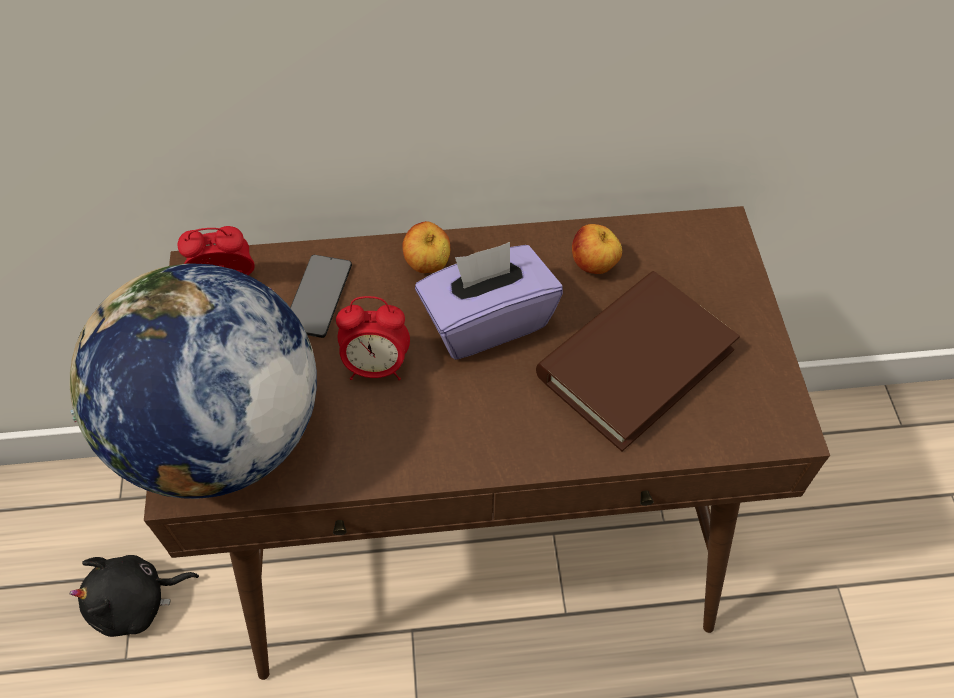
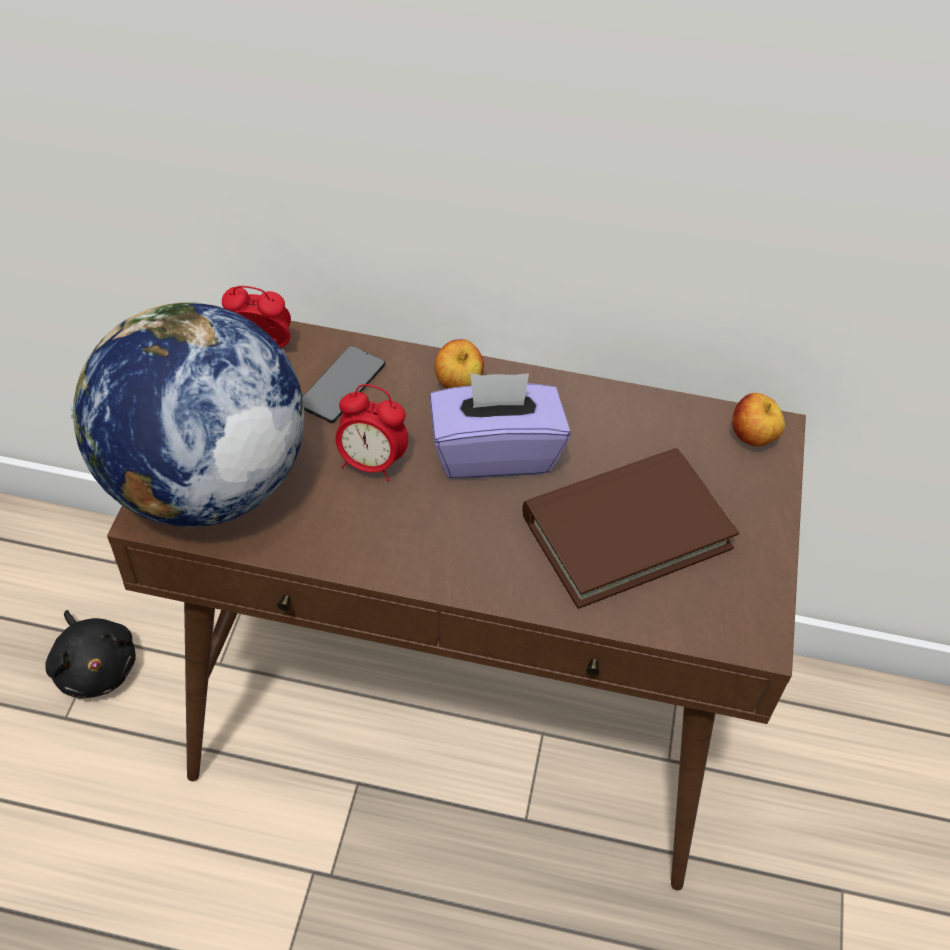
camera: 15 degrees right, 5 degrees down
(136, 602) = (95, 666): black plush toy -> black plush toy turned 120 degrees counterclockwise
(594, 266) = (623, 430): apple -> apple (752, 438)

